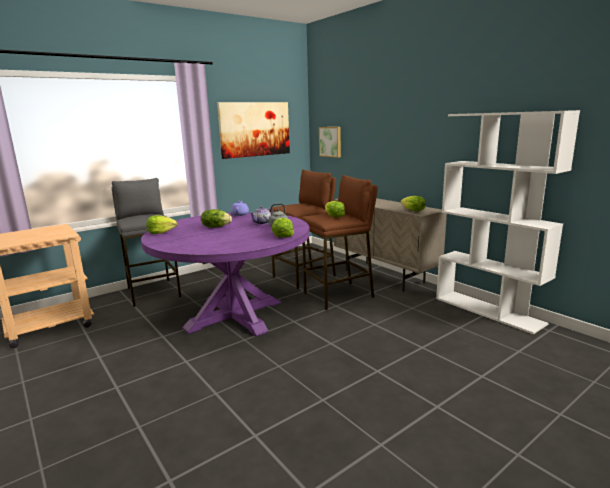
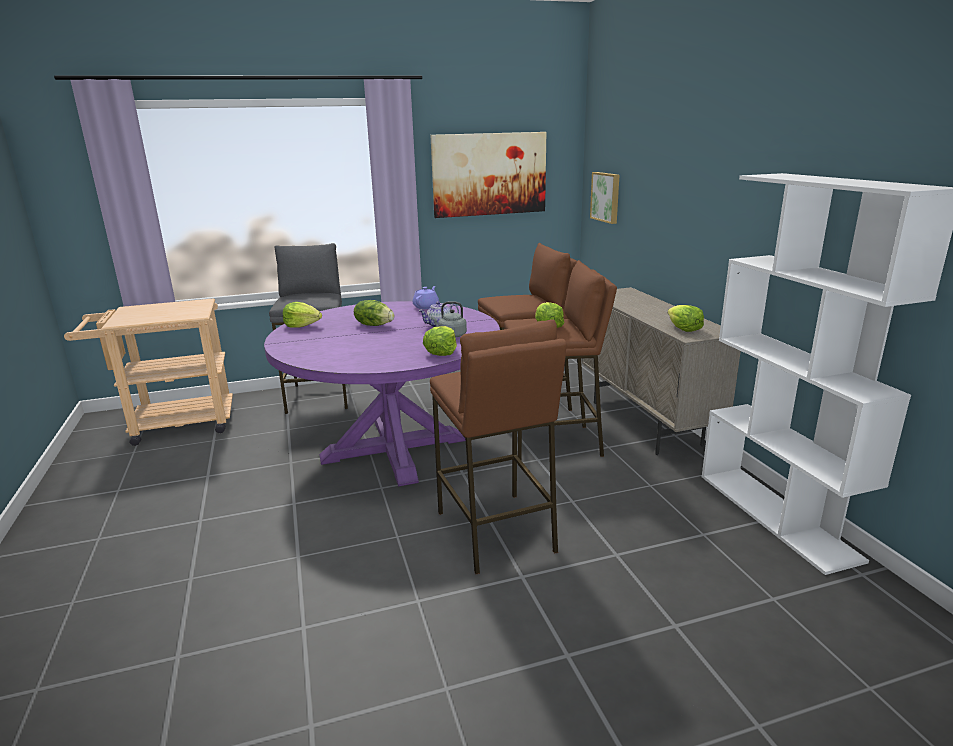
camera: 20 degrees right, 5 degrees up
(341, 350) = (495, 531): none -> brown stool

